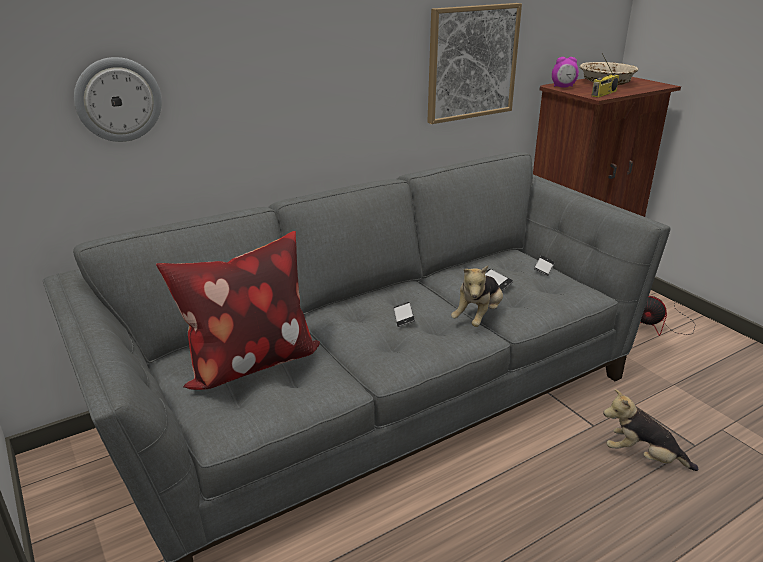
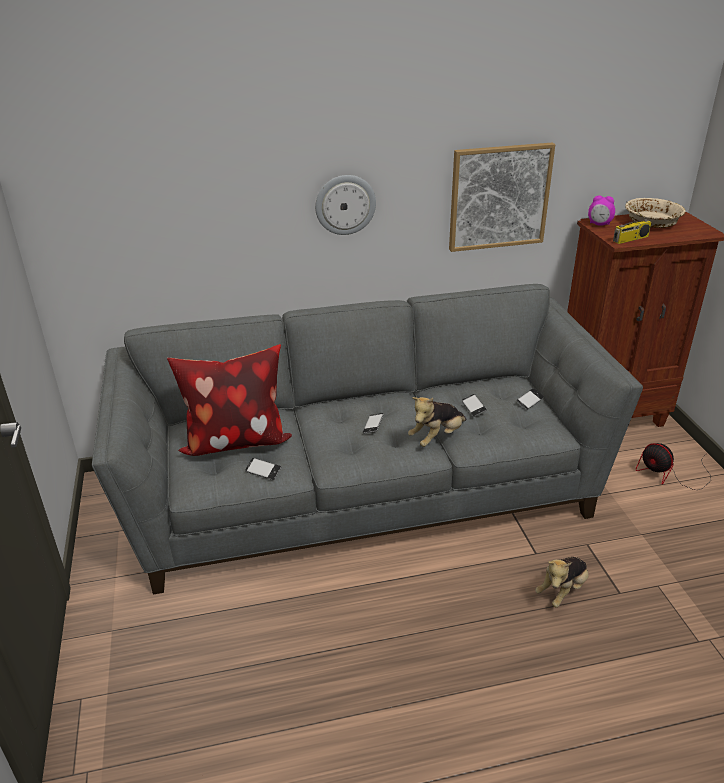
camera: 20 degrees right, 5 degrees up
(118, 100) = (168, 223): wall clock -> wall clock (345, 204)
(305, 390) = (263, 471): none -> phone
(642, 457) = (562, 590): plush toy -> plush toy turned 90 degrees counterclockwise

